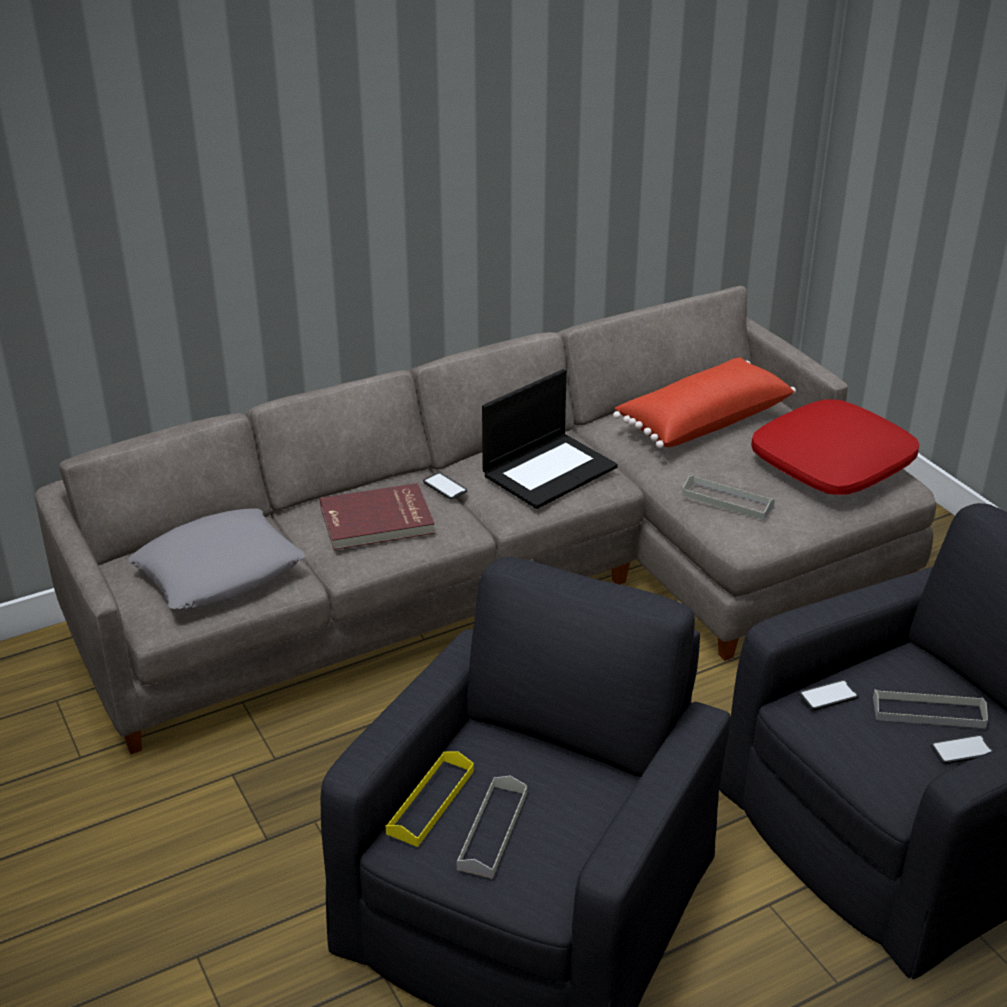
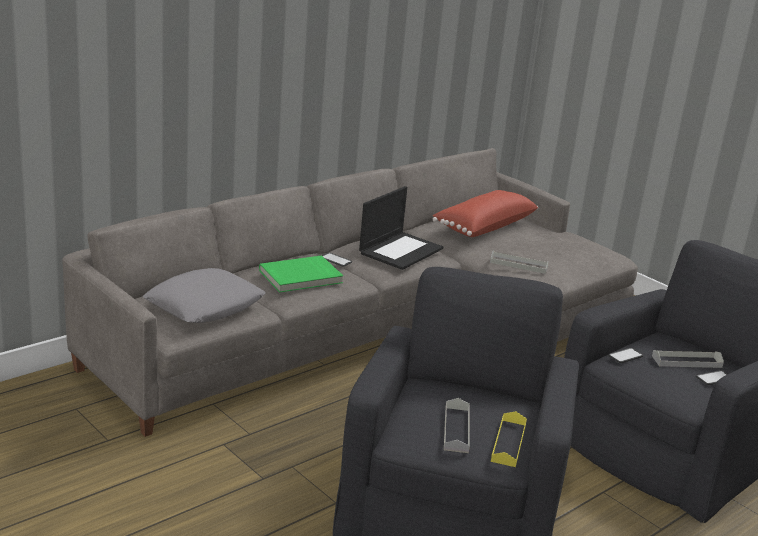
camera: 15 degrees left, 10 degrees down
(377, 521) = (301, 277): red book -> green book
(431, 802) = (409, 417): yellow tray -> yellow tray (508, 442)
(831, 463) = (571, 246): red pillow -> none

